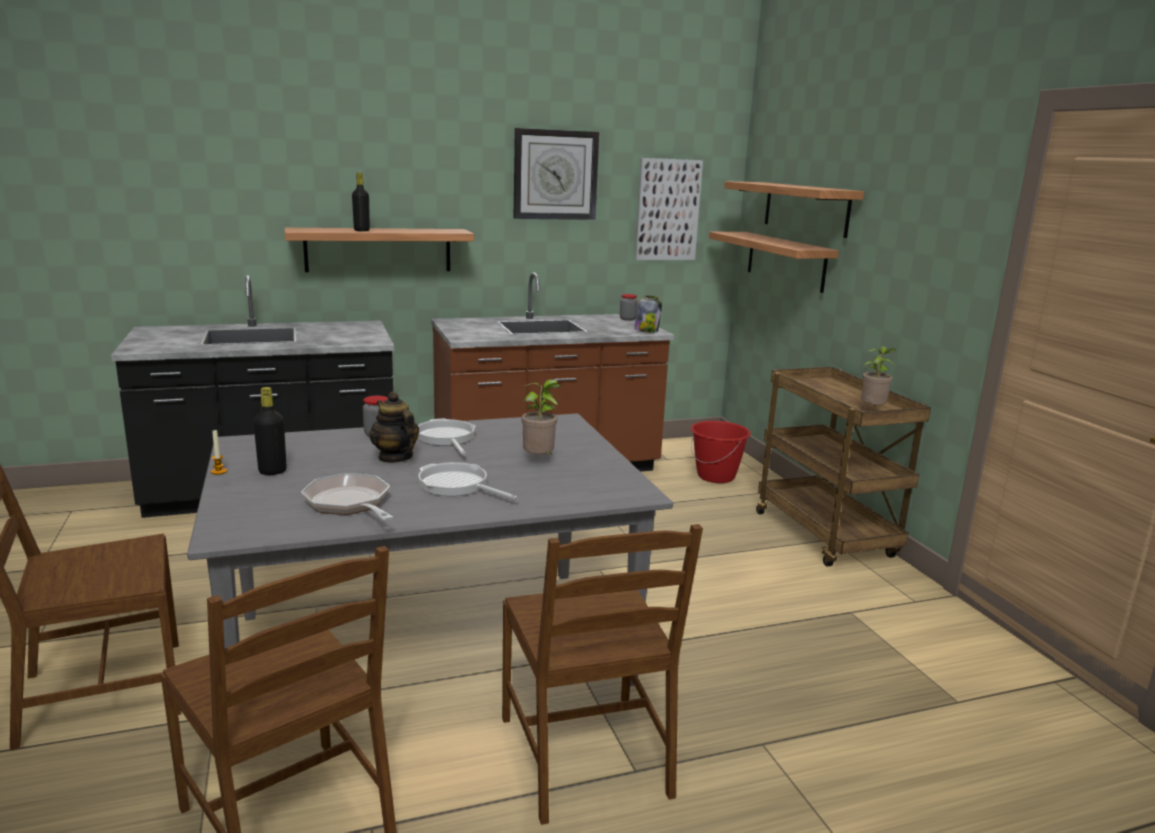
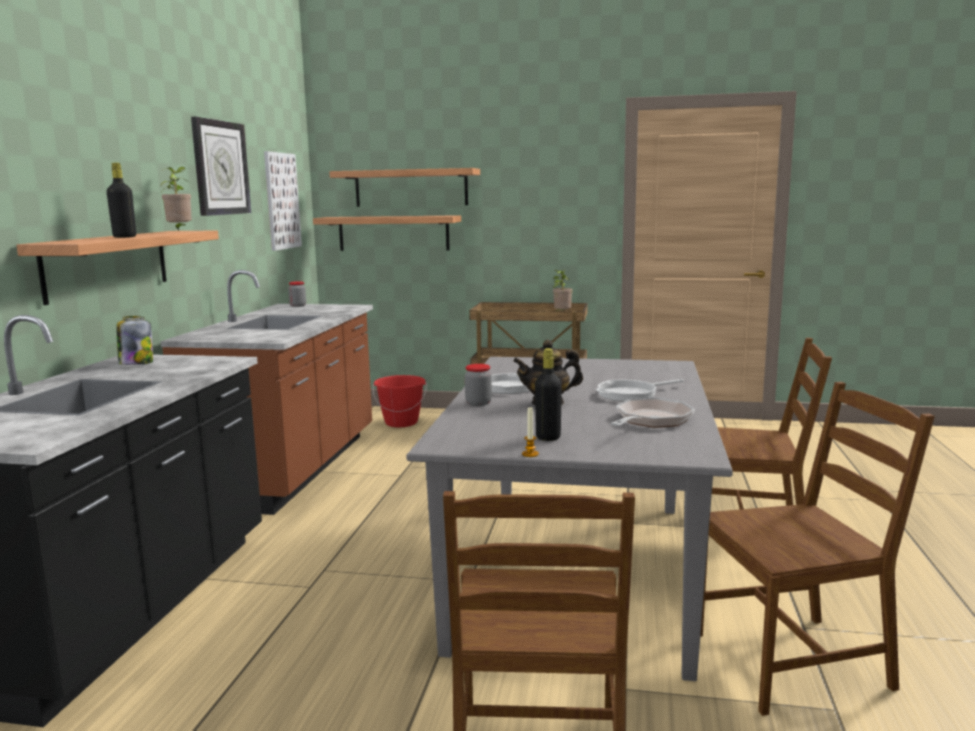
camera: 60 degrees left, 5 degrees down
(350, 504) = (651, 420): frying pan -> frying pan turned 135 degrees clockwise
(540, 460) = (593, 373): potted plant -> potted plant (180, 231)
(646, 330) = (348, 306): jar -> jar (136, 363)

